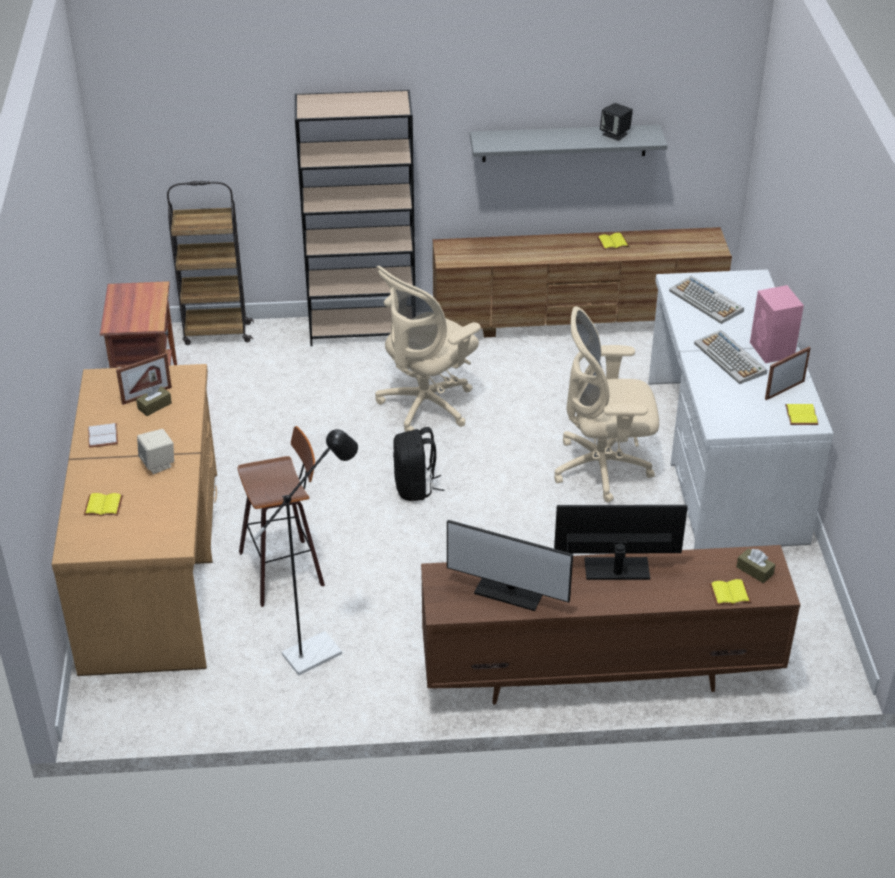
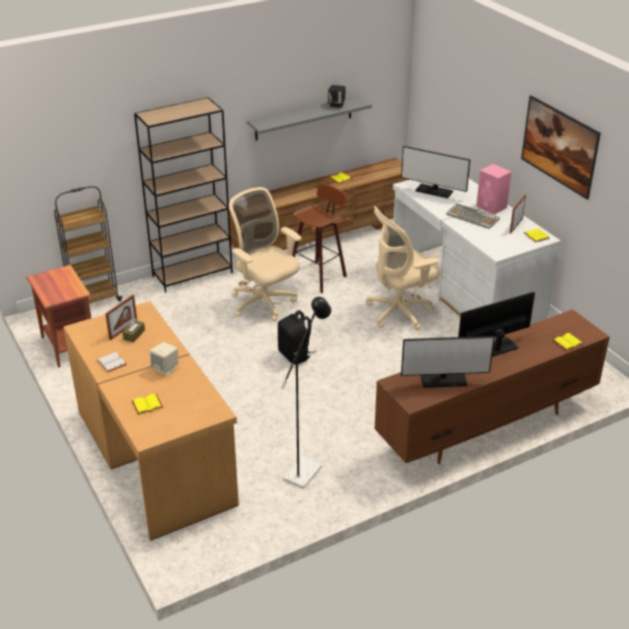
camera: 25 degrees left, 5 degrees down
(284, 569) = (246, 428): stool -> stool (319, 275)
(428, 401) = (266, 304): beige office chair -> beige office chair turned 120 degrees clockwise
(707, 301) = (434, 191): keyboard -> monitor
(754, 571) = (571, 326): brown tissue box -> none
(849, 312) = (556, 162): none -> picture

